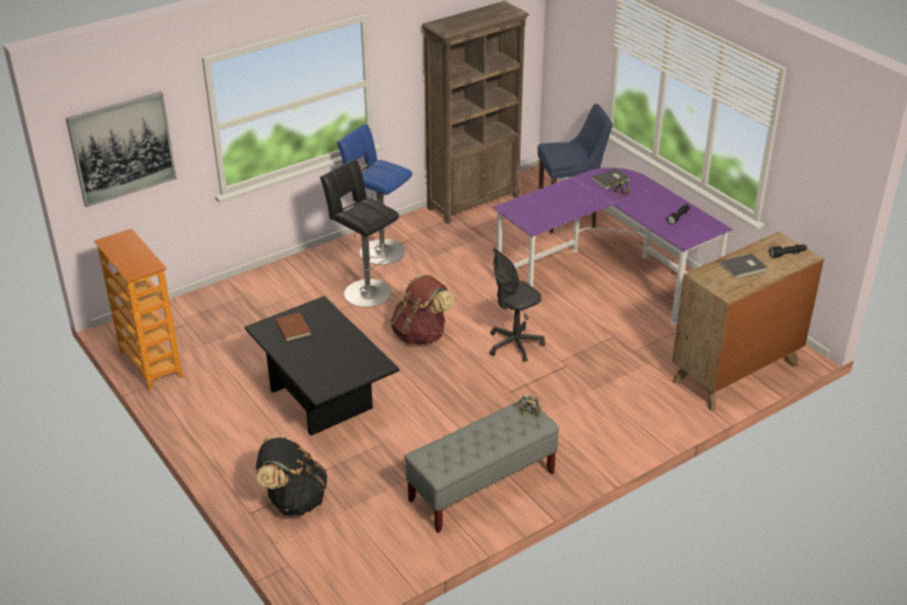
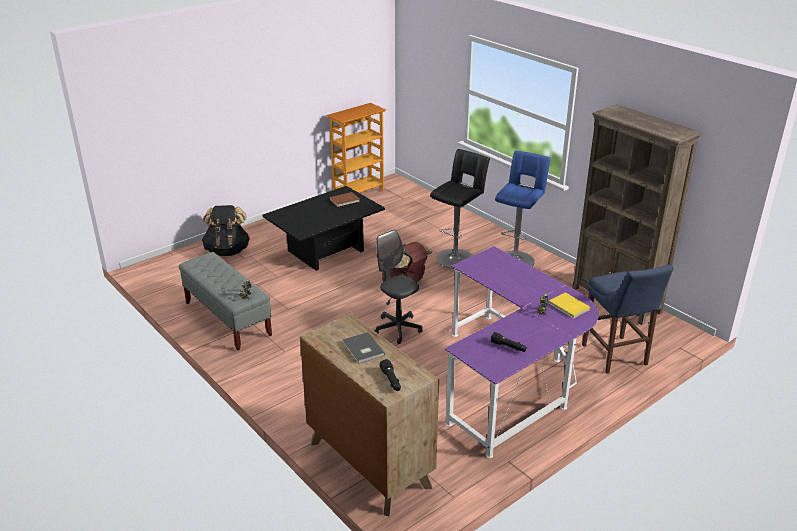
camera: 85 degrees right, 5 degrees down
(122, 148) = (422, 68): picture -> none
(611, 180) = (569, 307): grey book -> yellow book

